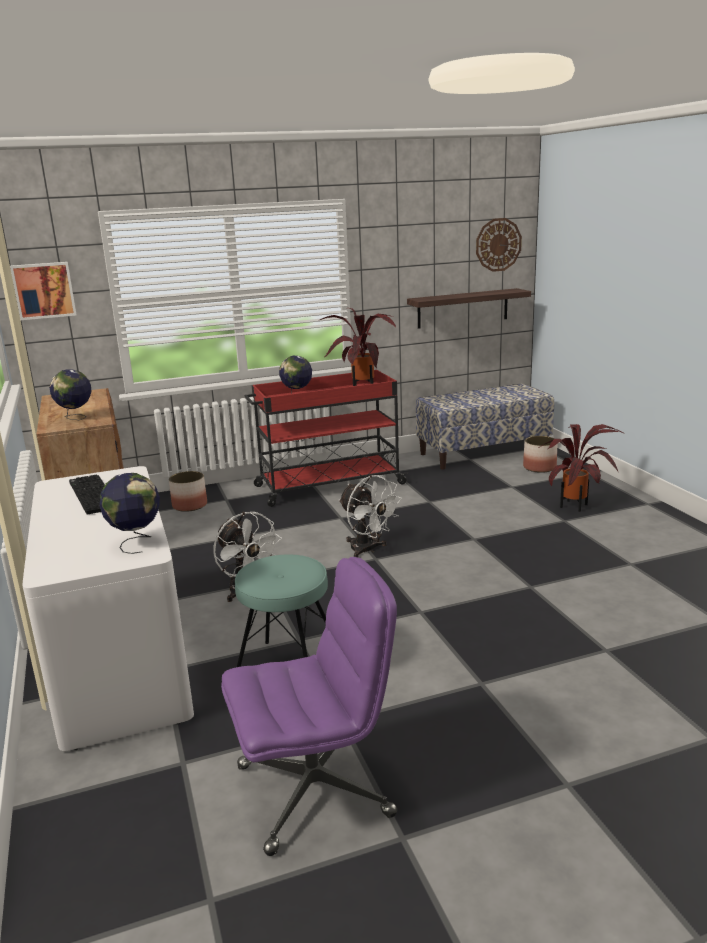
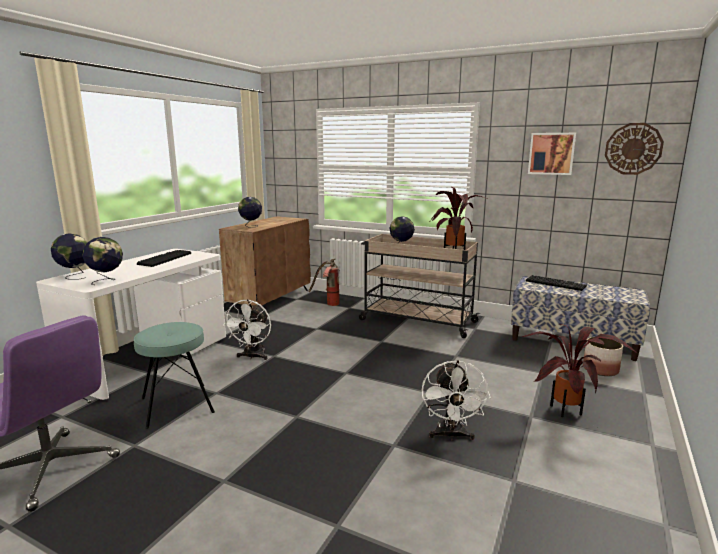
camera: 45 degrees right, 5 degrees down
(44, 290) = (285, 155): picture -> picture (551, 153)
(57, 558) = (75, 276): none -> globe
(190, 505) = (328, 304): planter -> fire extinguisher
(328, 485) = (416, 321): red cart -> beige cart
(368, 550) = (353, 366): white fan -> white fan (451, 435)
(459, 397) = (556, 284): none -> keyboard
(463, 308) = (584, 205): shelf -> none

